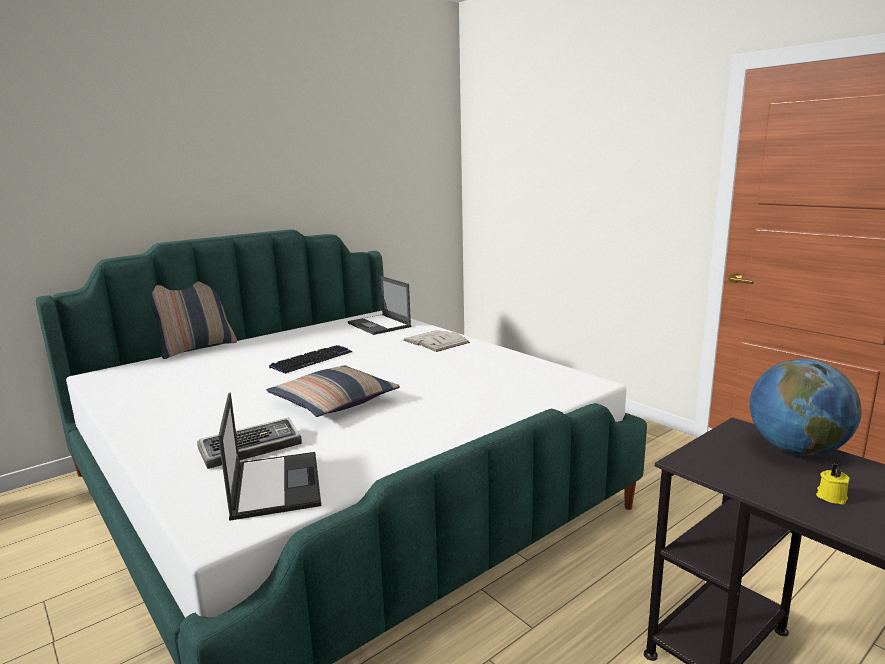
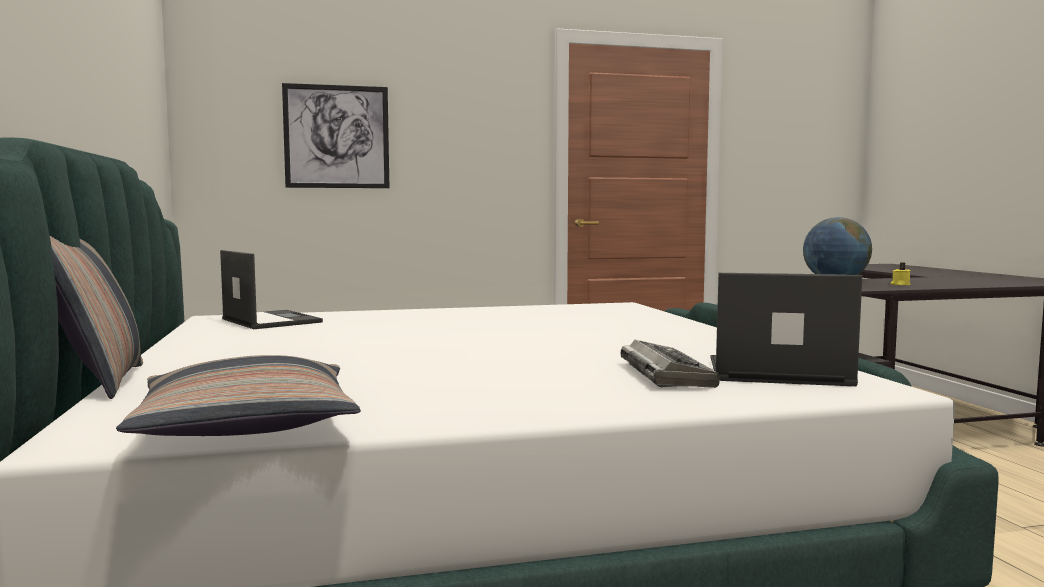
camera: 65 degrees left, 10 degrees down
(312, 360) = (361, 345): keyboard -> none
(334, 402) = (552, 348): pillow -> pillow (247, 424)
(379, 325) = (270, 320): laptop -> laptop turned 120 degrees counterclockwise
(435, 341) = (403, 315): white book -> none
(542, 183) = (336, 137): none -> picture

